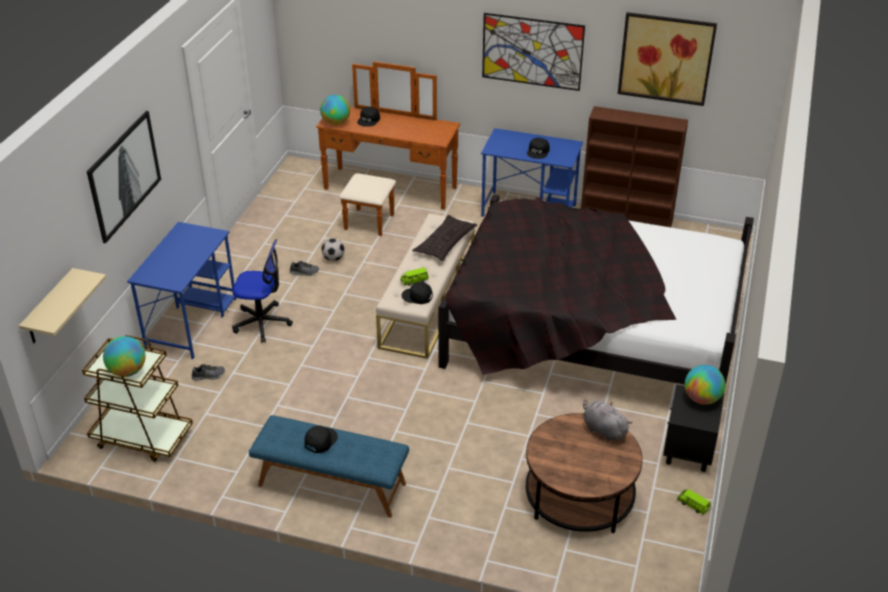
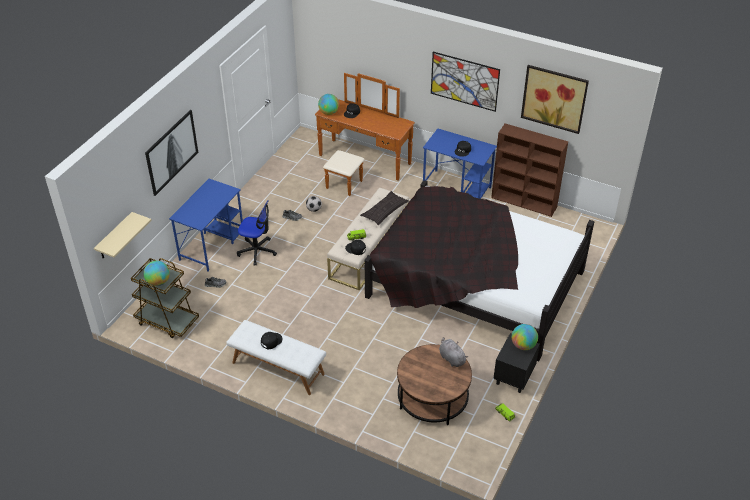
camera: 10 degrees right, 5 degrees up
(331, 485) = (277, 368): blue bench -> white bench

